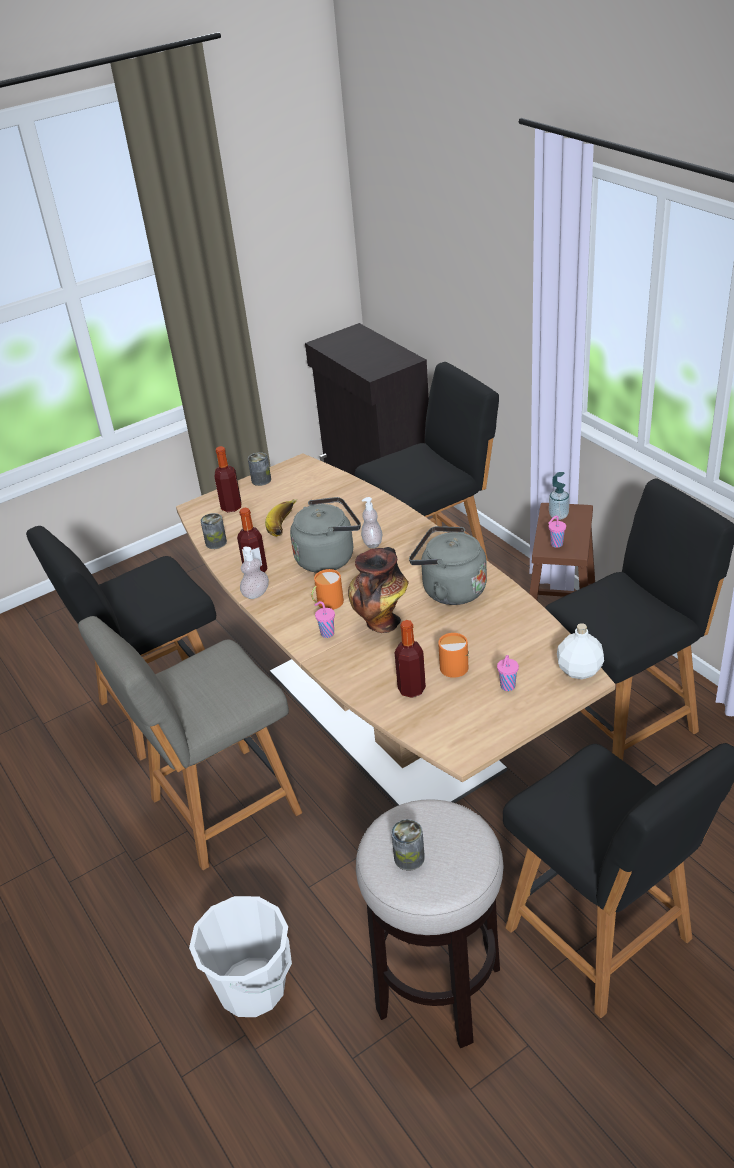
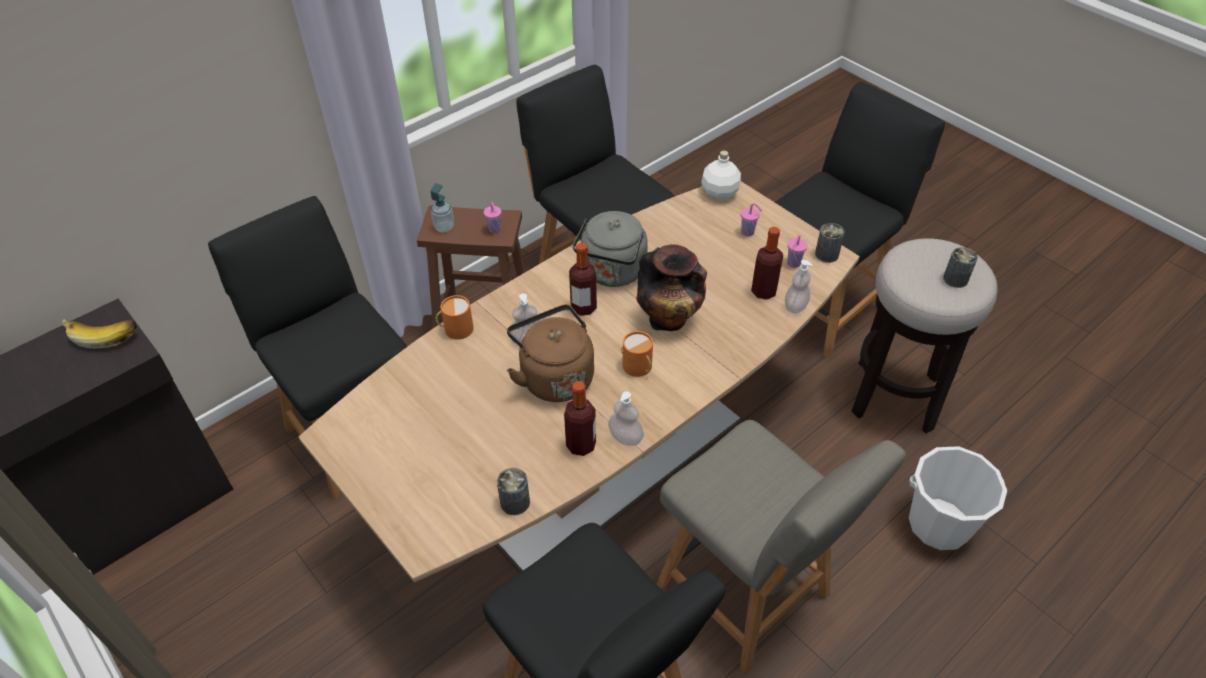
camera: 100 degrees left, 10 degrees up
(231, 507) = (428, 500): bottle -> bottle (583, 307)
(261, 480) = (362, 475): can -> can (826, 254)
(286, 525) = (482, 428): banana -> banana (105, 334)
(326, 633) = (691, 362): pink cup -> pink cup (793, 264)
(328, 557) = (554, 376): grey kettle -> brown kettle
(386, 710) = (795, 306): none -> soap dispenser
(454, 665) = (725, 265): orange mug -> orange mug (455, 329)

